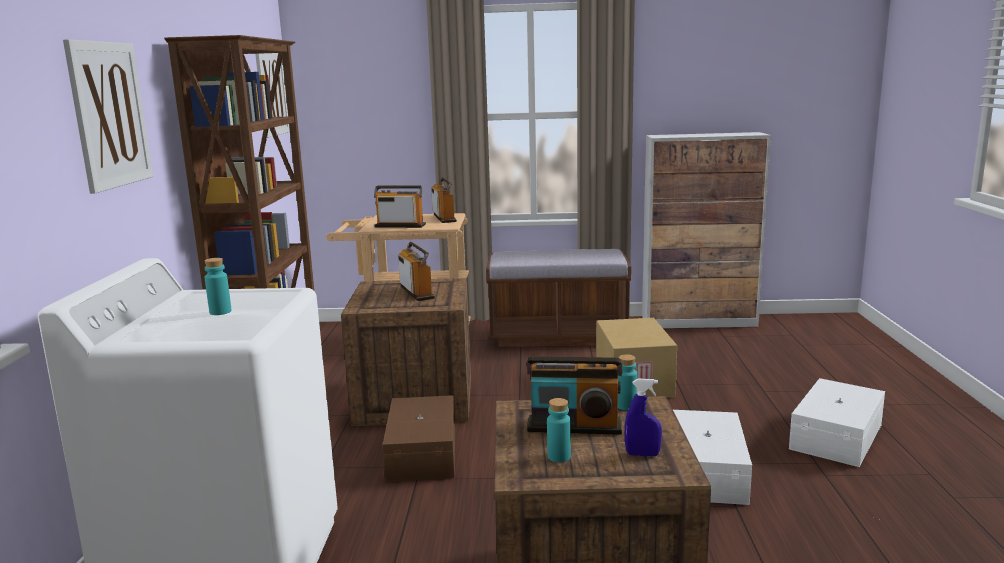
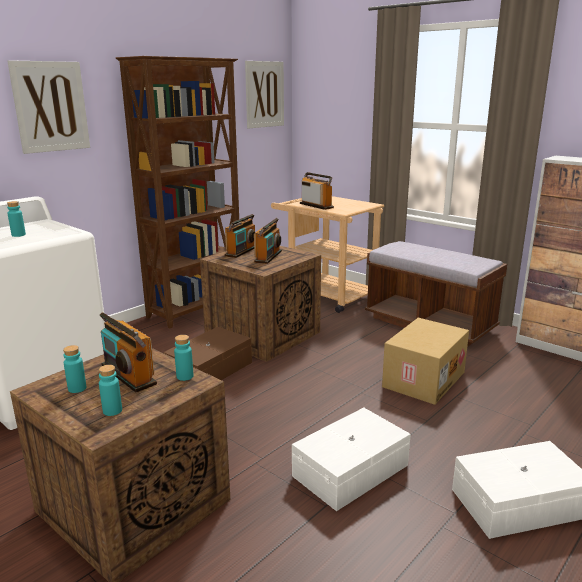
camera: 40 degrees right, 5 degrees up
(445, 218) = (358, 205): radio -> radio (241, 251)
(642, 454) = (112, 410): blue spray bottle -> turquoise bottle

